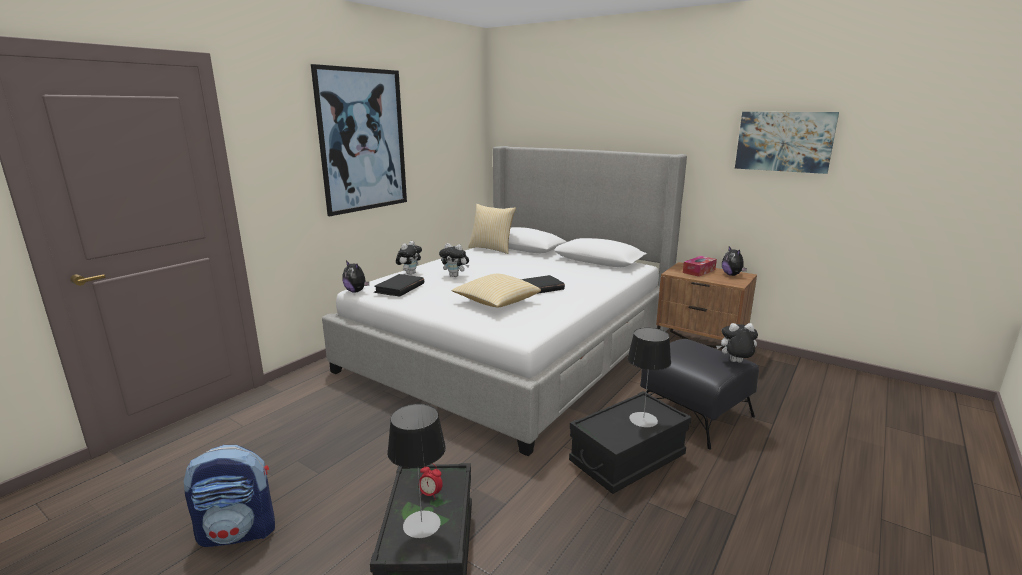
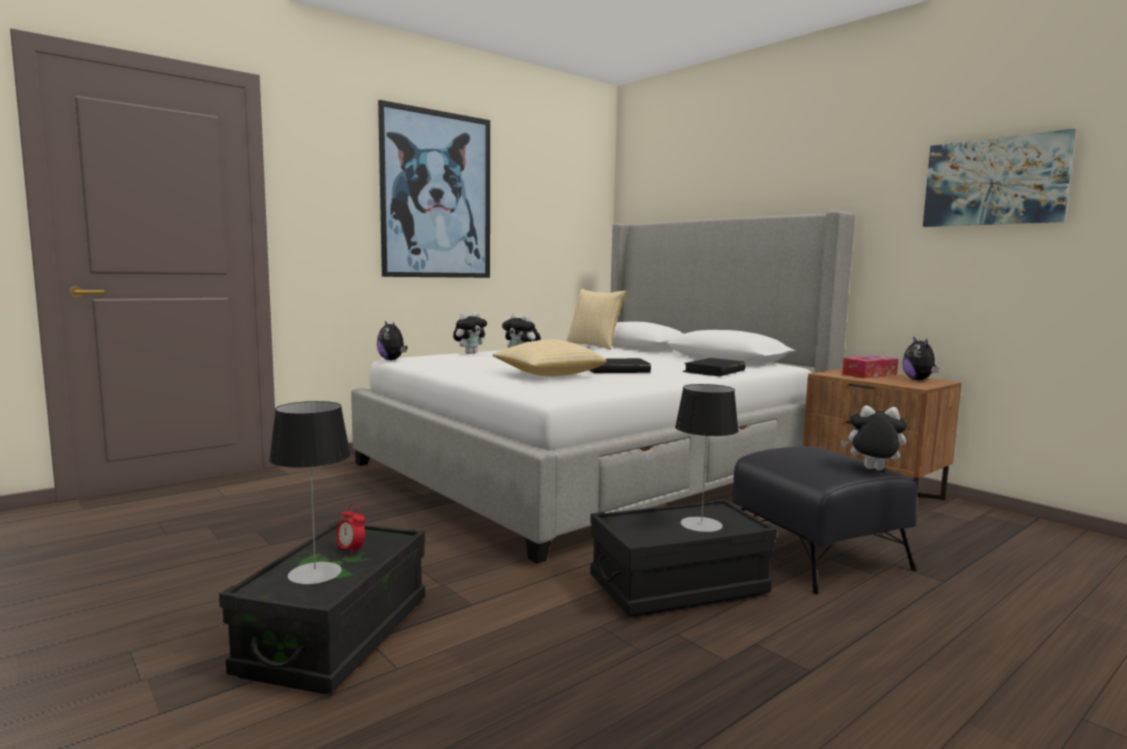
camera: 15 degrees right, 10 degrees down
(239, 532) = (142, 579): backpack -> none
(399, 288) = (442, 358): black book -> black book (714, 371)

